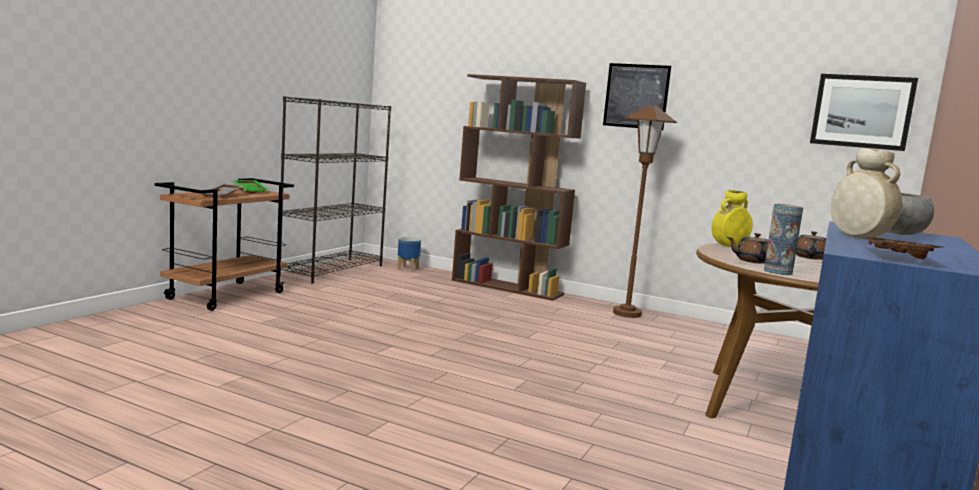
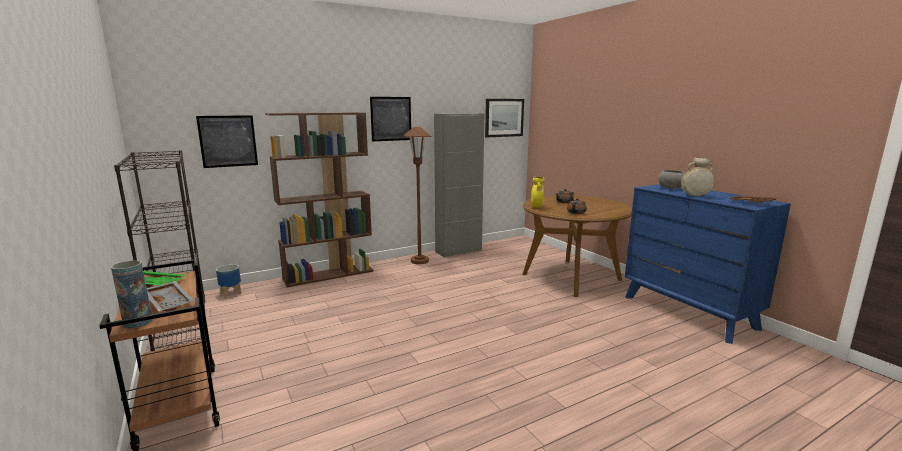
camera: 55 degrees left, 5 degrees up
(446, 105) = (228, 141): none -> picture
(707, 326) = (458, 251): none -> grey cabinet
(778, 272) = (602, 215): vase -> vase (138, 322)

